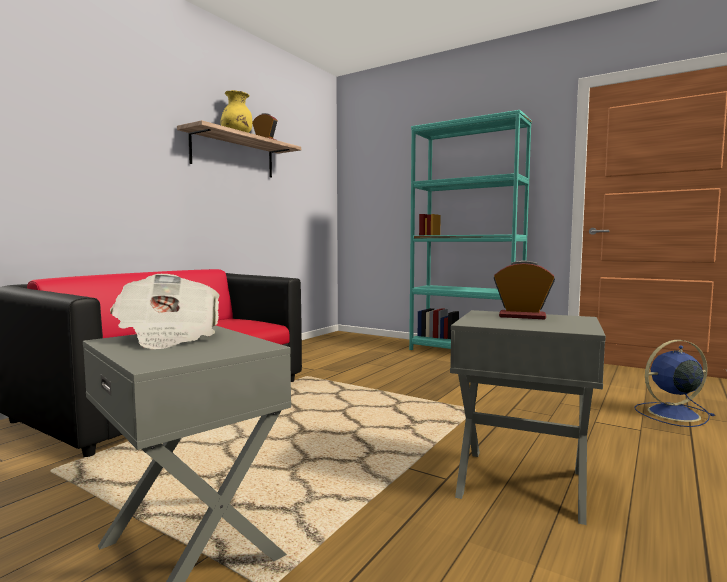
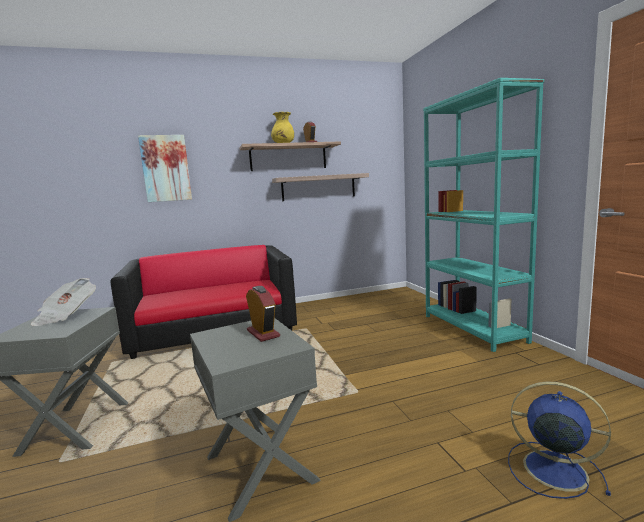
camera: 40 degrees right, 5 degrees up
(66, 132) = (166, 168): none -> picture
(263, 201) = (318, 187): none -> shelf

